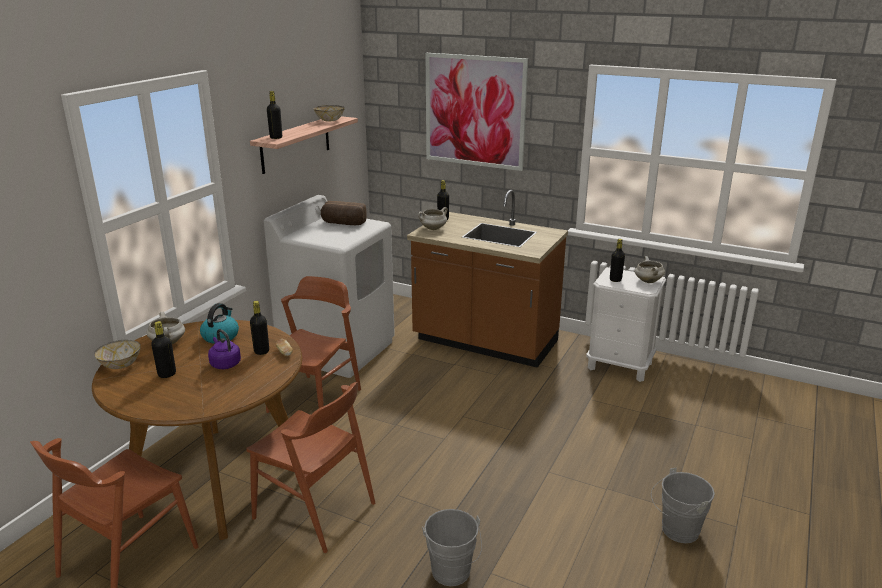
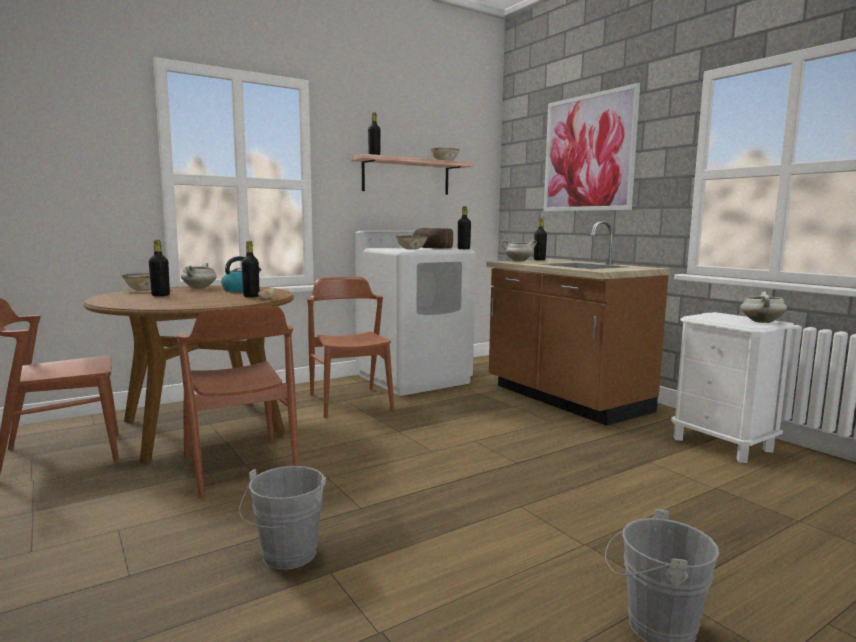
camera: 30 degrees right, 15 degrees down
(225, 364) = (210, 297): purple kettle -> none
(315, 400) = (350, 402): brown chair -> brown chair turned 75 degrees counterclockwise
(339, 237) = (411, 249): none -> bowl
(615, 280) = (713, 317): black bottle -> black bottle (463, 249)

